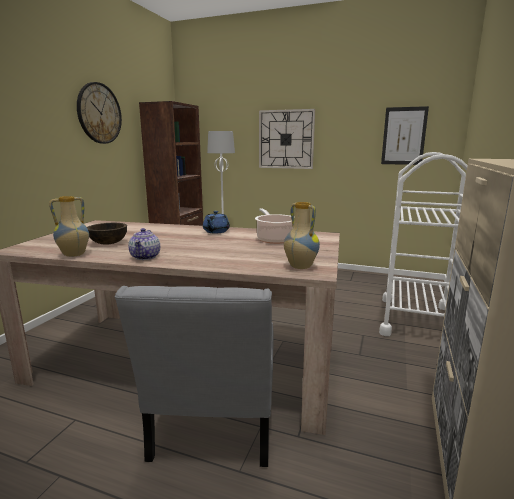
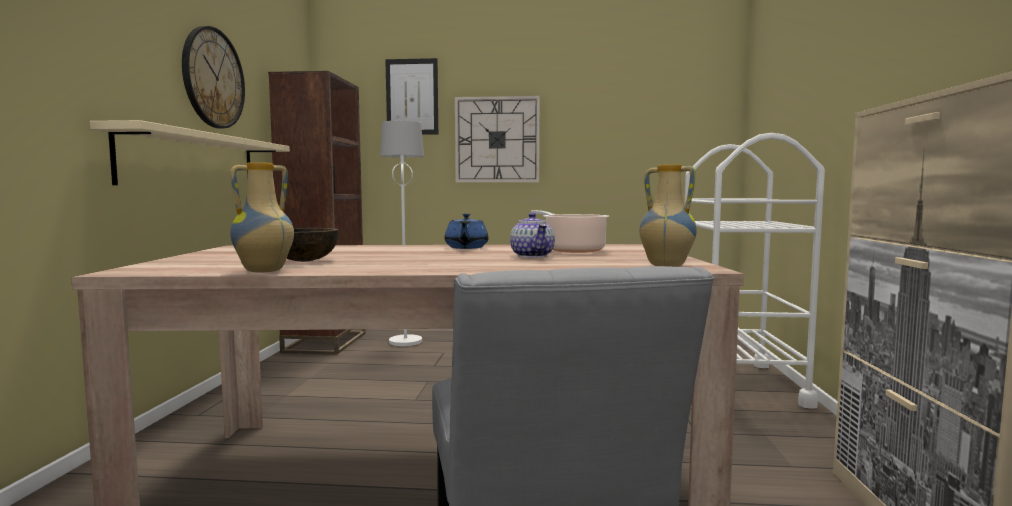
camera: 15 degrees left, 10 degrees down
(87, 165) = (192, 161): none -> beige shelf
(146, 257) = (402, 268): teapot -> teapot (532, 256)
(404, 136) = (665, 134): picture -> picture (412, 97)

